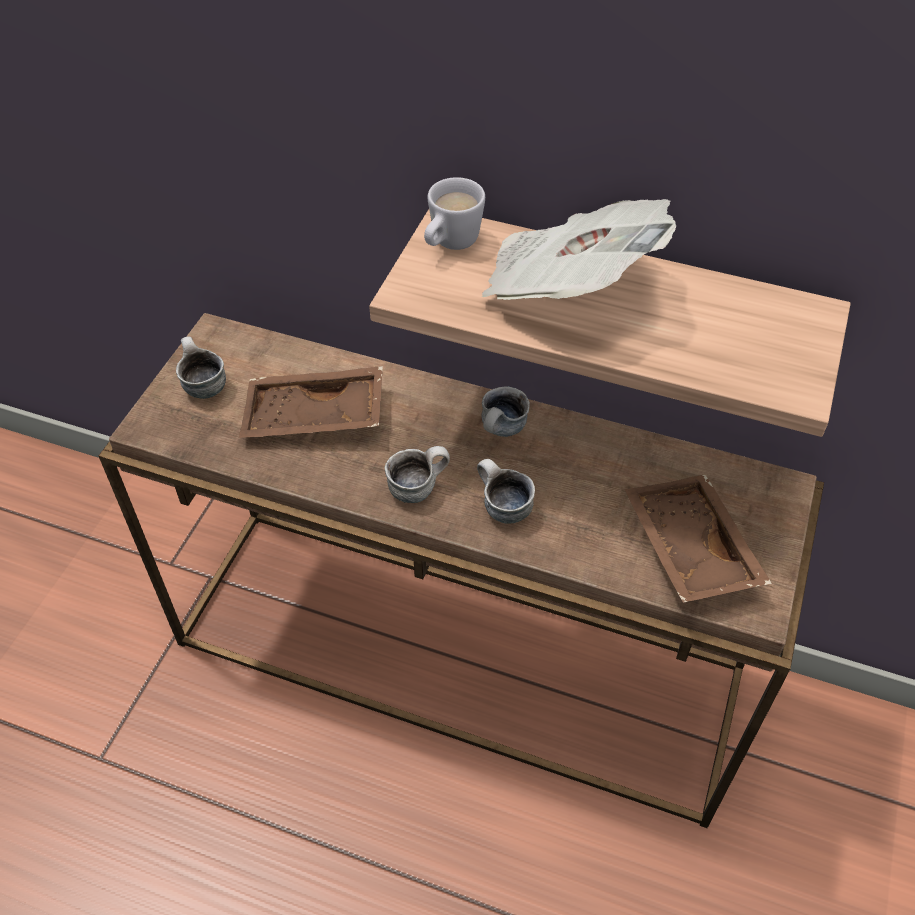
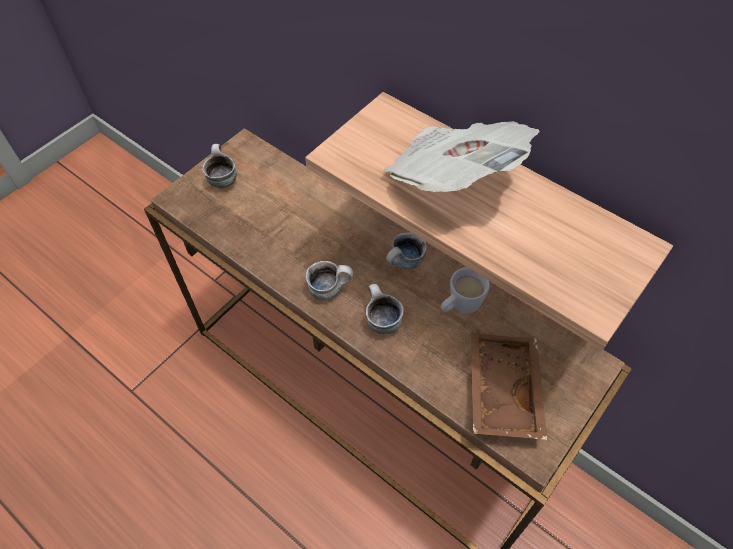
camera: 20 degrees right, 5 degrees up
(314, 418) = (282, 220): brown tray -> none
(450, 244) = (382, 124): white mug -> white mug (460, 306)

